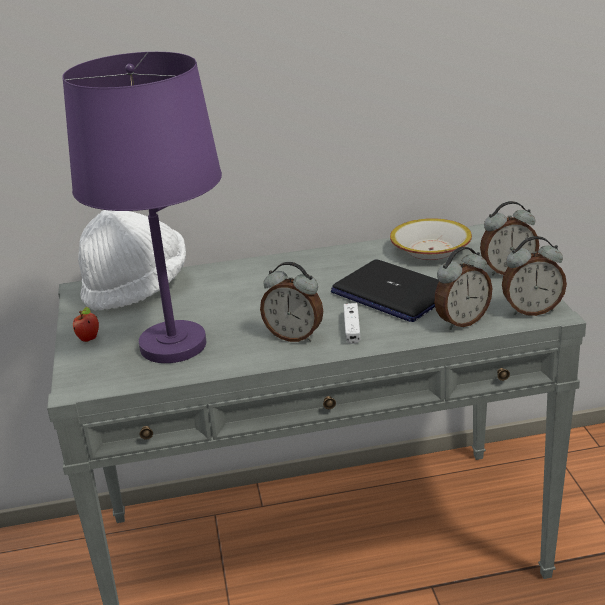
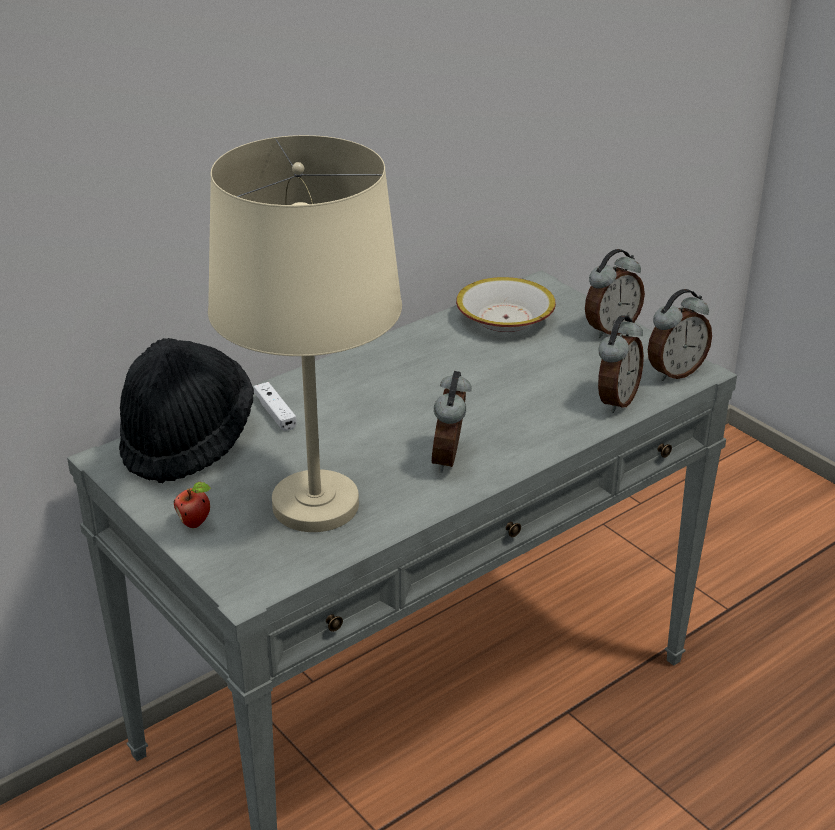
camera: 30 degrees left, 5 degrees up
(136, 288) = (187, 440): white hat -> black hat
(174, 346) = (317, 505): purple table lamp -> beige table lamp
(294, 336) = (451, 459): alarm clock -> alarm clock turned 105 degrees clockwise
(352, 328) = (507, 435): white game controller -> white game controller (275, 413)
(392, 293) = (511, 381): laptop -> none

